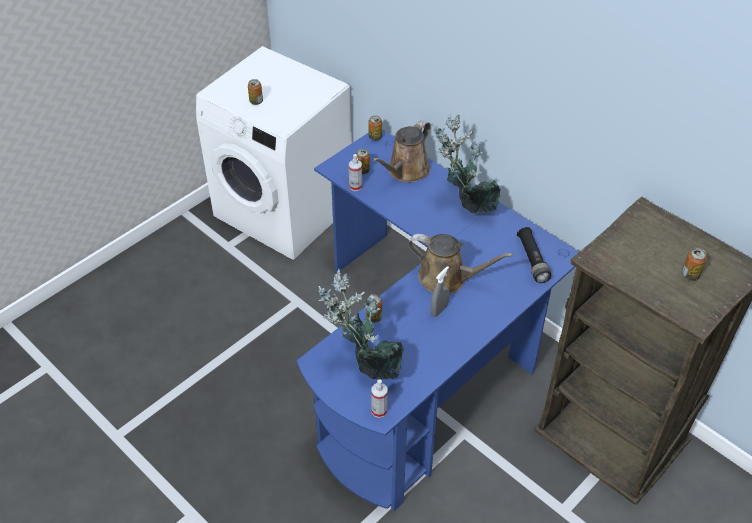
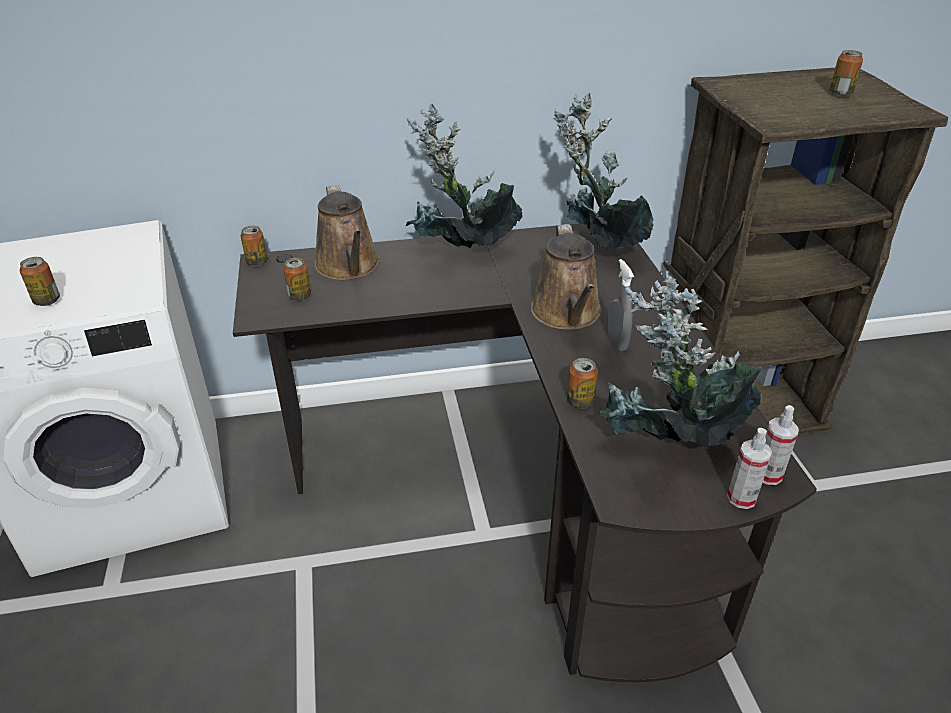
camera: 55 degrees left, 10 degrees down
(355, 186) = (319, 314): spray bottle -> spray bottle (741, 498)
(425, 357) = (516, 484): blue desk -> black desk
(447, 278) = (567, 314): brown watering can -> brown watering can turned 120 degrees clockwise
(532, 260) = (596, 249): black flashlight -> potted plant

